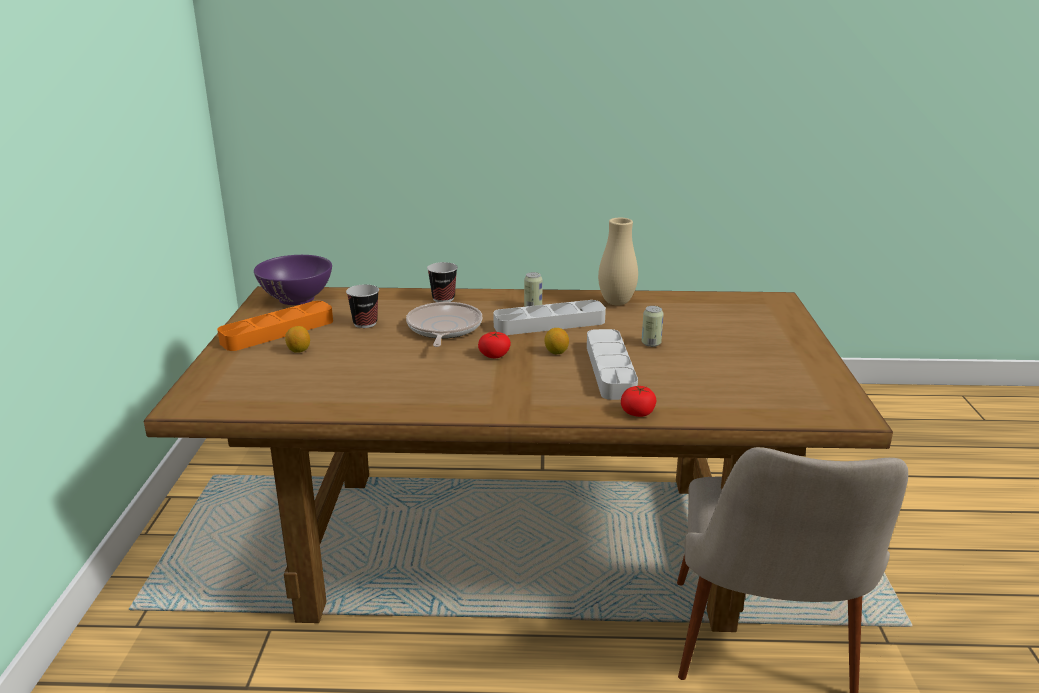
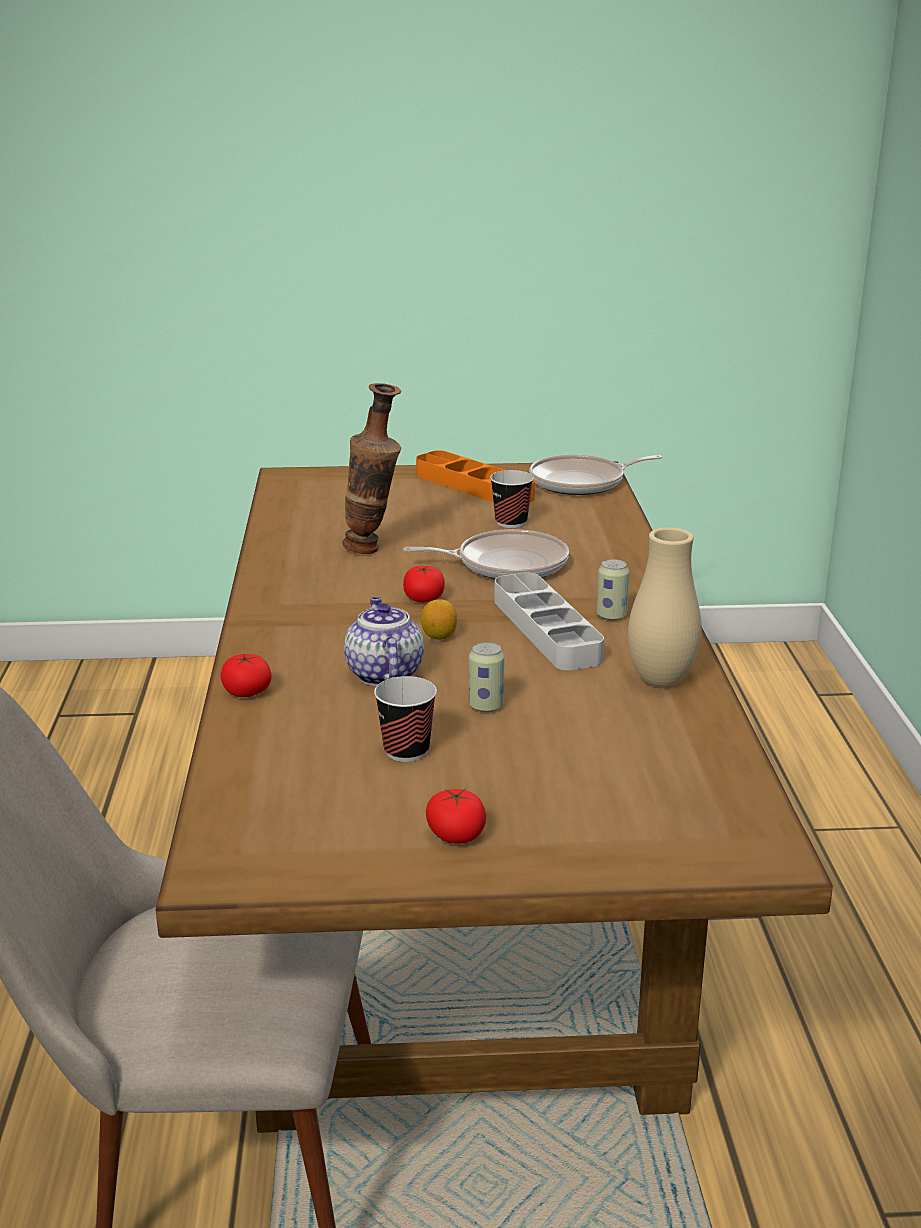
camera: 85 degrees right, 0 degrees up
(297, 298) = (582, 482): purple bowl -> frying pan
(299, 350) = (422, 501): lemon -> none
(397, 370) = (373, 550): none -> vase
(443, 299) = (618, 557): cup -> cup (406, 751)
(610, 369) = (383, 674): grey tray -> teapot
(789, 356) = (456, 834): none -> tomato

